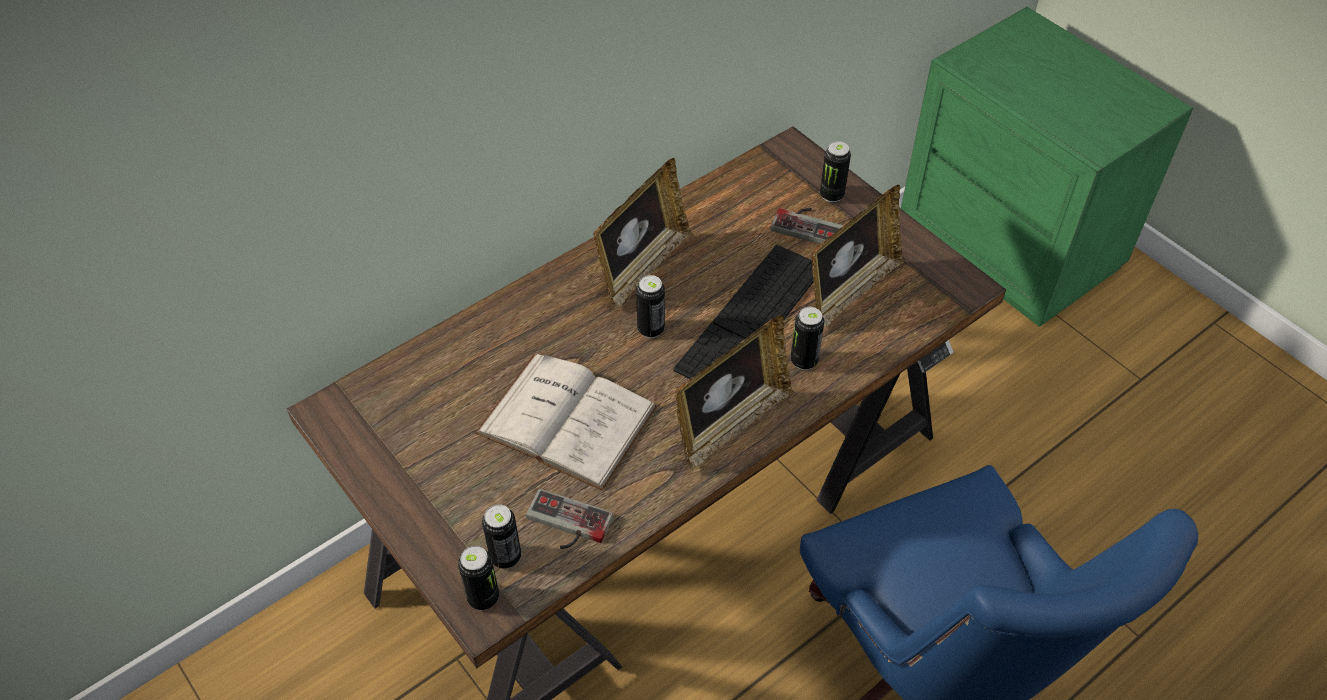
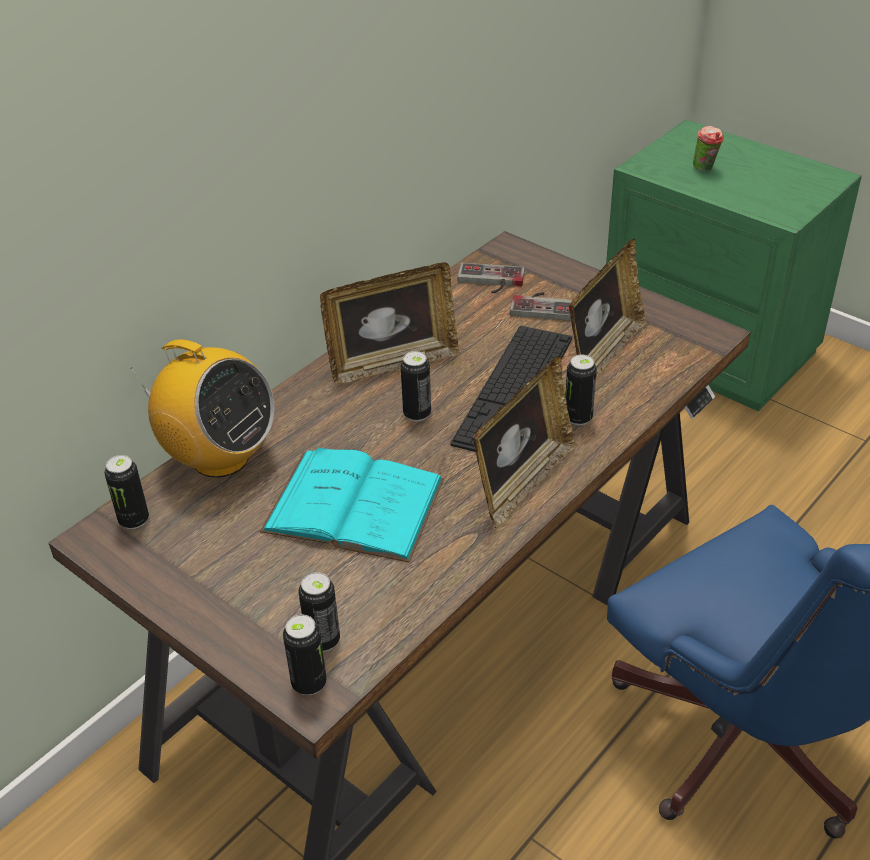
camera: 10 degrees left, 10 degrees down
(456, 346) = (219, 458): none -> radio
(565, 525) = (379, 600): game controller -> game controller (490, 281)
(567, 420) = (354, 505): white book -> turquoise book
(642, 266) = (392, 363): picture frame -> picture frame turned 45 degrees clockwise
(831, 195) = (559, 279): can -> can (134, 520)
(1027, 75) = (705, 169): none -> cup

